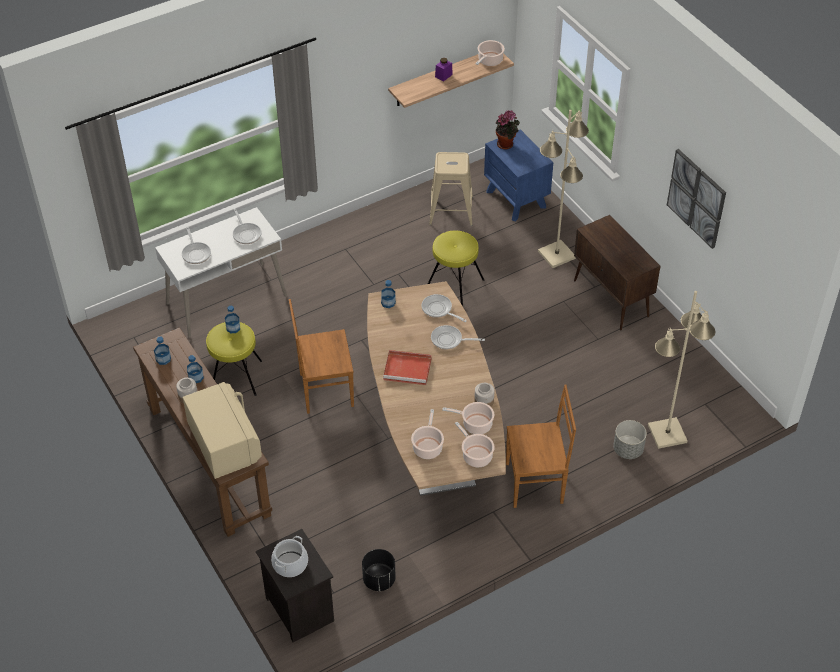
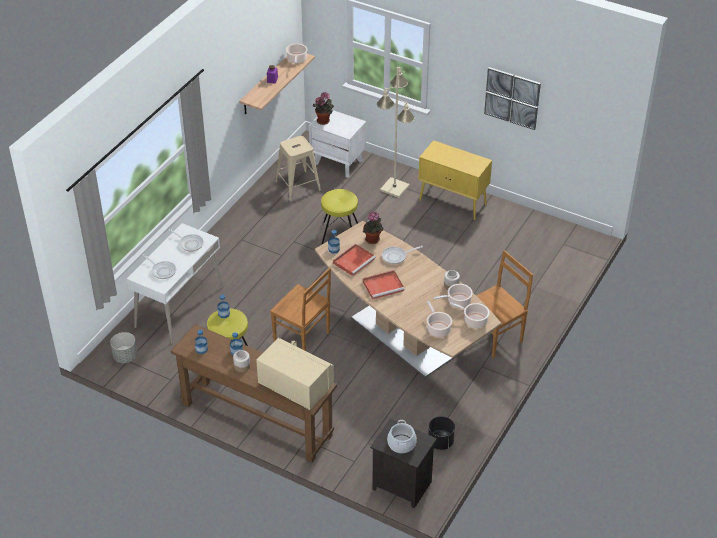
camera: 30 degrees left, 5 degrees down
(324, 390) = (303, 338): brown chair -> brown chair turned 105 degrees counterclockwise
(399, 325) = (354, 260): none -> red tray
(439, 310) = (373, 240): frying pan -> potted plant
(516, 199) = (338, 162): blue nightstand -> white nightstand
(611, 299) = (453, 202): brown cabinet -> yellow cabinet
(628, 450) = (537, 291): grey planter -> grey planter (125, 356)
(667, 434) = (554, 272): beige floor lamp -> none

